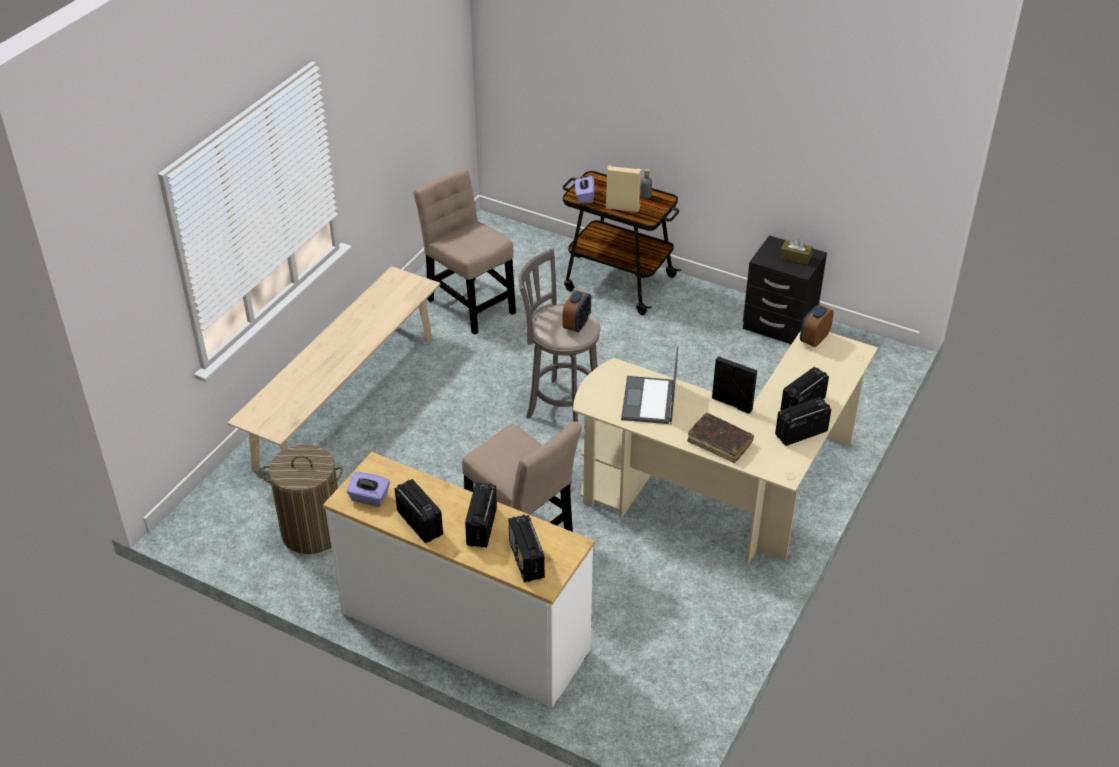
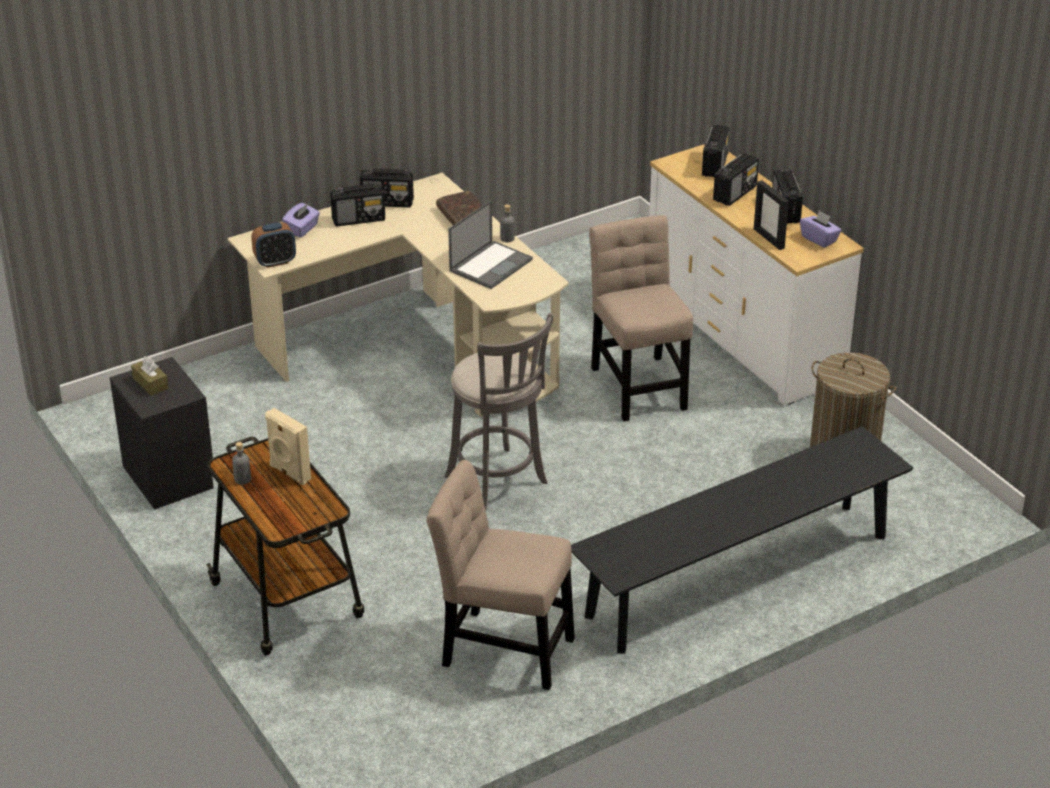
camera: 150 degrees left, 5 degrees down
(346, 401) = (738, 576): beige bench -> black bench
(469, 303) = (501, 649): beige chair -> beige chair turned 120 degrees clockwise
(577, 325) = (485, 361): alarm clock -> none
(584, 197) = (321, 503): purple tissue box -> purple tissue box (302, 229)
(662, 434) = (507, 238): none -> grey bottle
(731, 404) = (419, 239): picture frame -> picture frame (769, 238)

